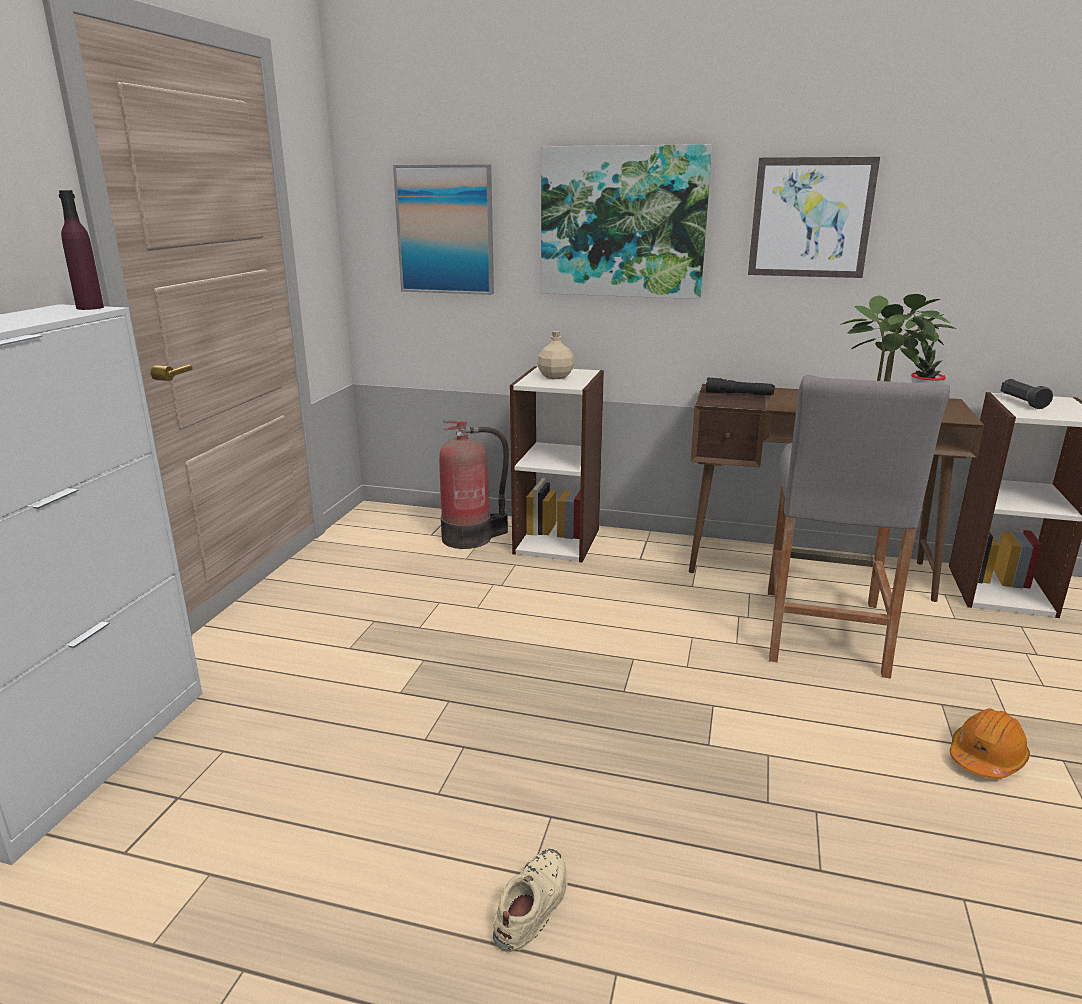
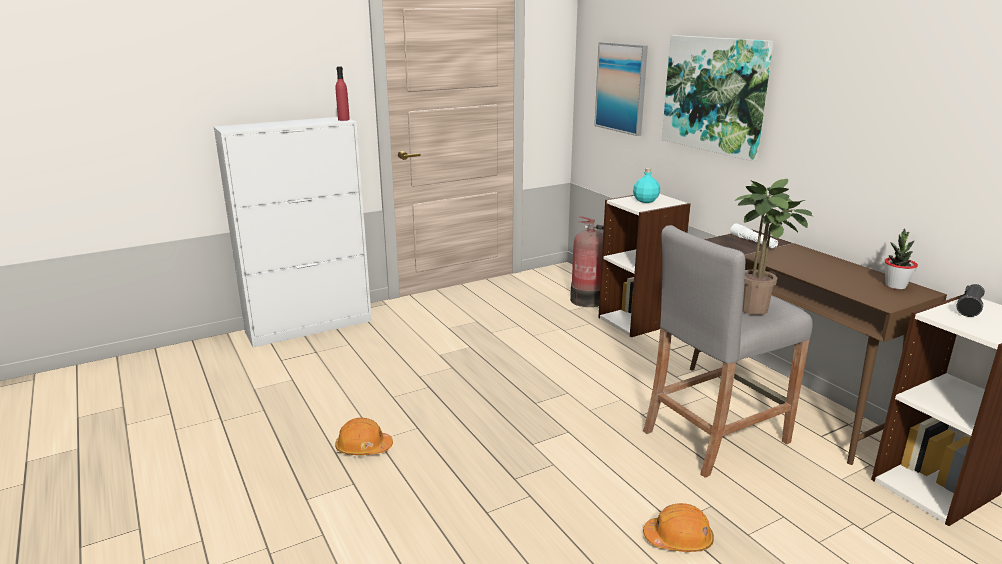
camera: 45 degrees right, 0 degrees up
(90, 308) = (343, 119): purple bottle -> red bottle
(532, 903) = (363, 448): beige shoe -> orange hard hat
(555, 377) = (645, 201): beige bottle -> turquoise bottle
(739, 394) = (753, 242): black flashlight -> white flashlight
(811, 218) = (837, 107): picture -> none

